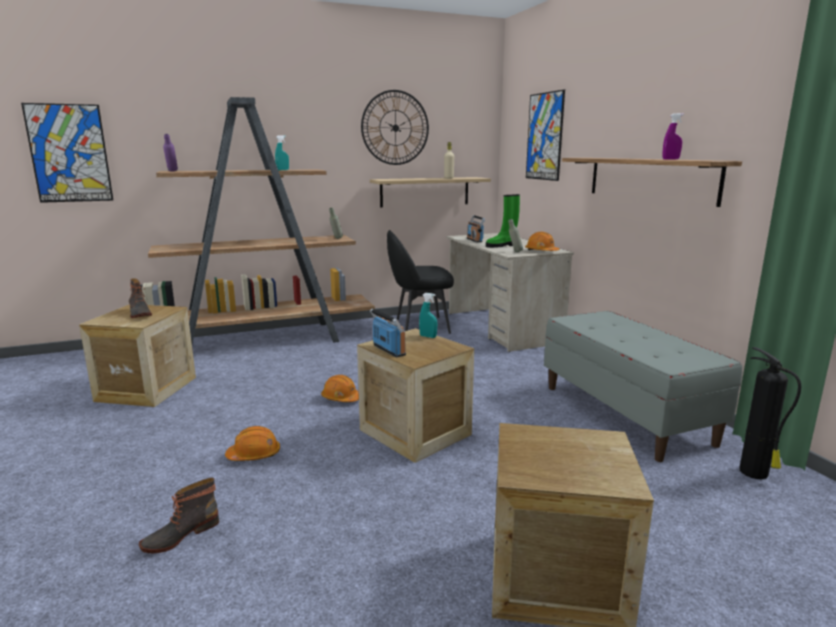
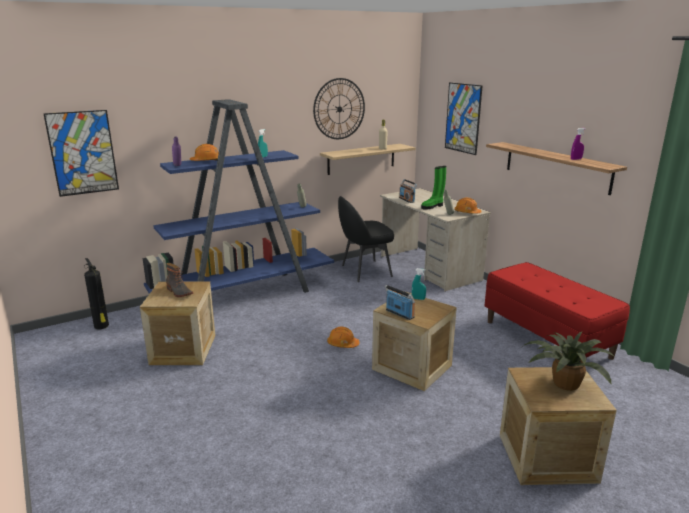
camera: 10 degrees left, 5 degrees up
(180, 535) = (300, 460): boot -> none
(254, 455) = (309, 397): orange hard hat -> orange hard hat (206, 161)
(263, 340) = (245, 295): brown bookcase -> blue bookcase
(577, 451) = (563, 383): none -> potted plant
(625, 414) = (547, 339): grey bench -> red bench
(755, 473) = (639, 376): fire extinguisher -> fire extinguisher (101, 326)

